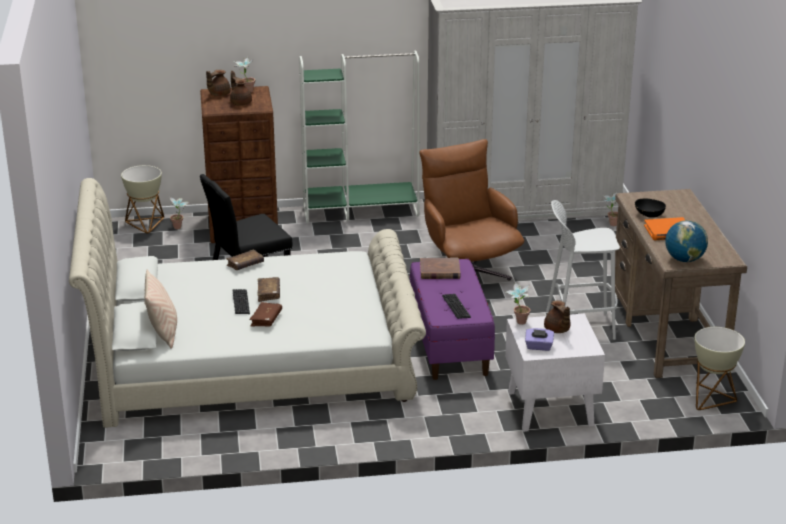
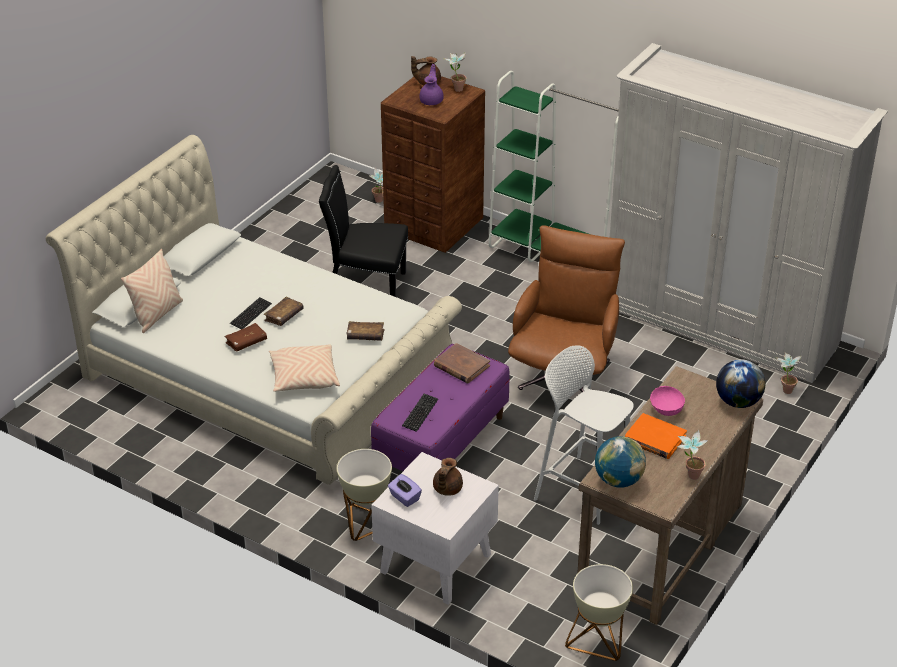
camera: 40 degrees right, 10 degrees up
(145, 225) = (357, 185): planter -> planter (366, 523)
(240, 102) = (432, 100): brown teapot -> purple teapot
(245, 264) = (308, 275): brown book -> brown book (365, 335)
(344, 321) = (304, 378): none -> beige pillow
(518, 322) = (424, 461): potted plant -> potted plant (689, 475)
(648, 215) = (666, 409): black bowl -> pink bowl
(680, 195) = (737, 402): none -> globe

